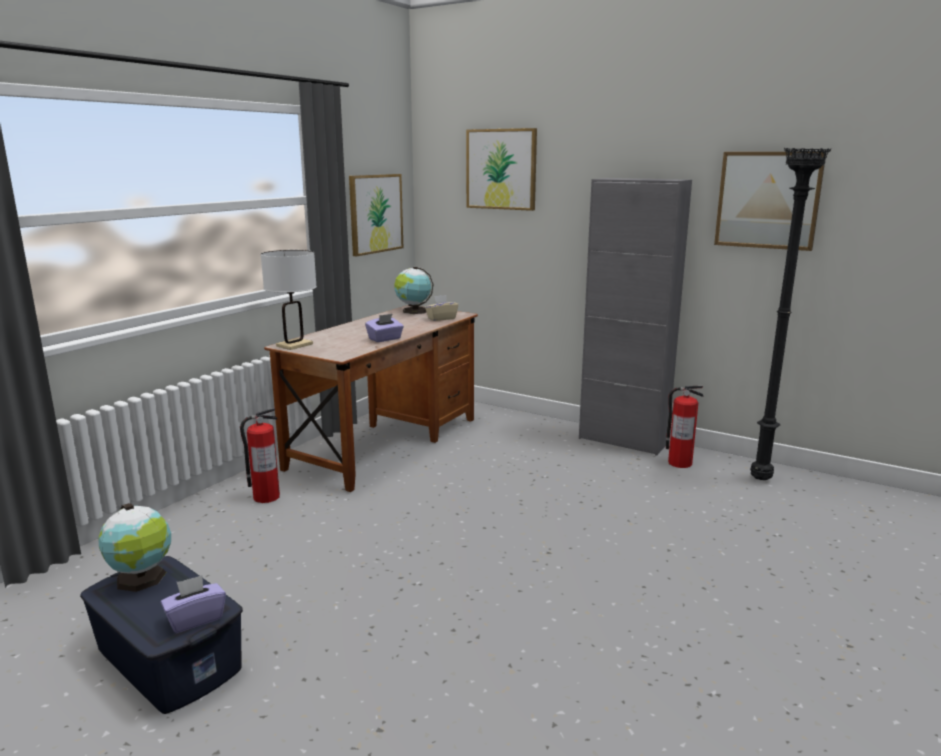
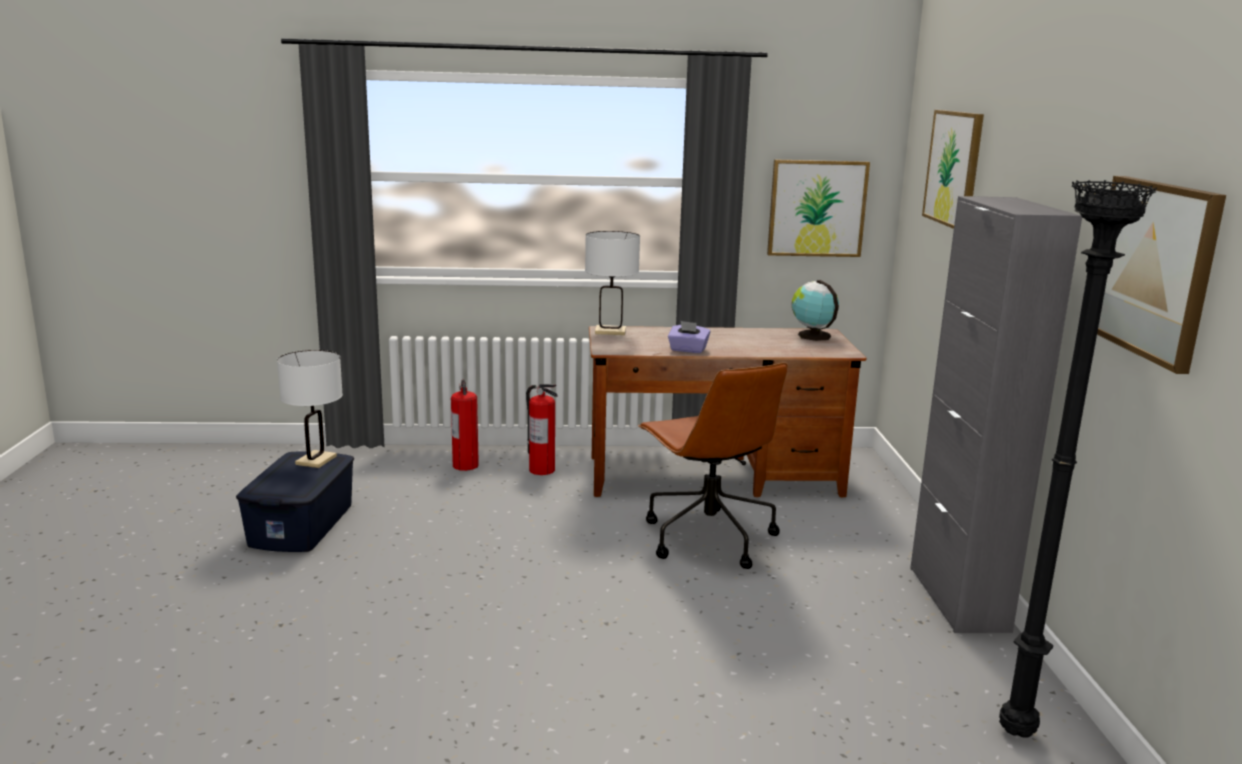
camera: 55 degrees right, 0 degrees up
(142, 579) = (316, 460): globe -> white table lamp
(195, 619) = (283, 492): purple tissue box -> none
(441, 318) = (809, 350): beige tissue box -> none
(469, 476) = (707, 537): none -> brown office chair
(679, 463) = (959, 654): fire extinguisher -> fire extinguisher (465, 465)

